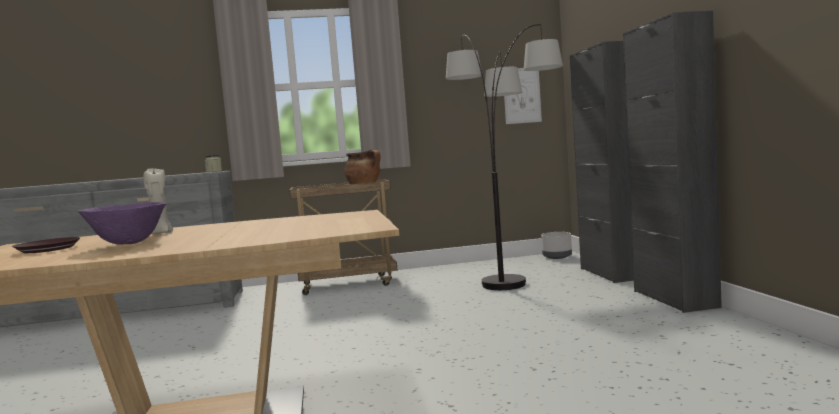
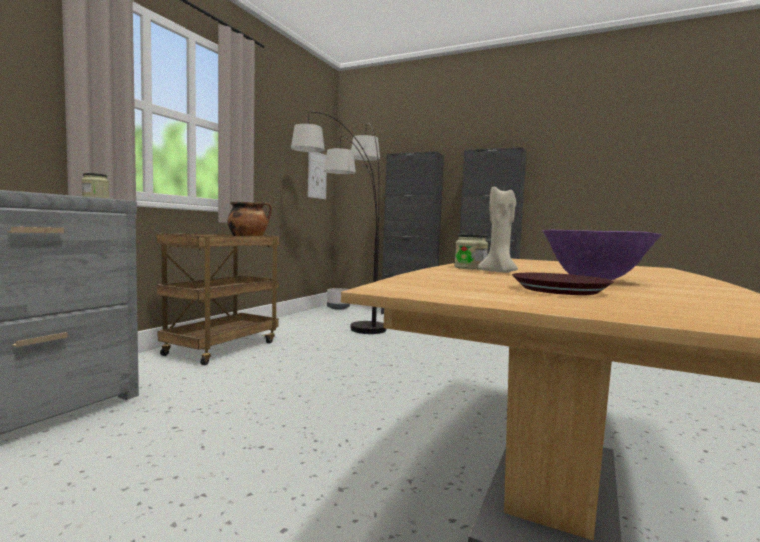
camera: 55 degrees left, 0 degrees up
(190, 228) = (470, 268): none -> jar

